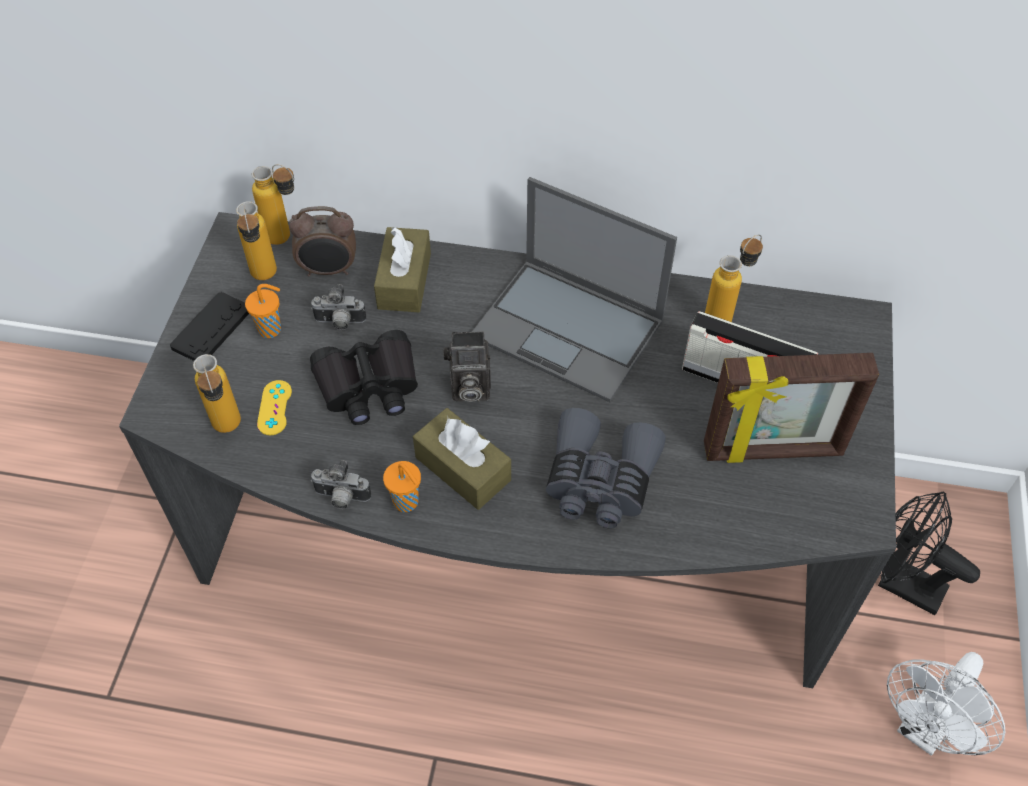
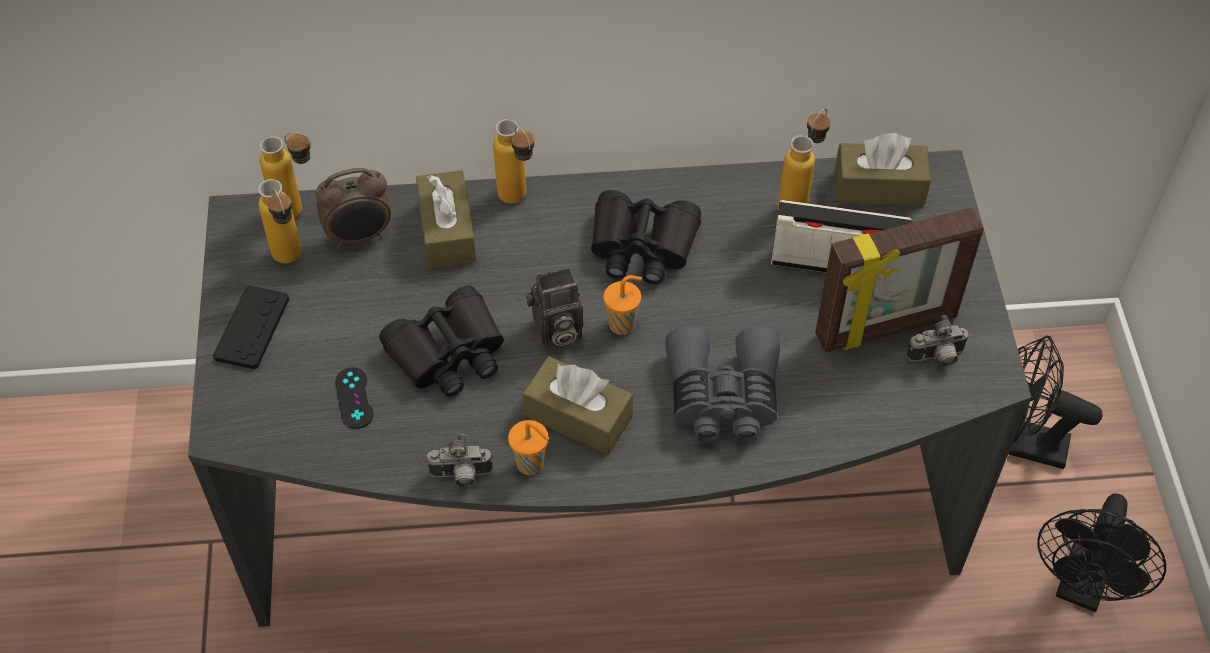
camera: 15 degrees left, 0 degrees up
(229, 431) = (314, 434): bottle -> bottle (518, 201)
(271, 329) = (319, 314): orange cup -> orange cup (623, 324)
(274, 408) = (354, 398): yellow game controller -> black game controller
(340, 323) = (392, 292): camera -> camera (937, 357)
(570, 329) = (642, 246): laptop -> black binoculars
(804, 320) = (879, 186): none -> brown tissue box
(924, 729) = (1082, 587): white fan -> black fan

